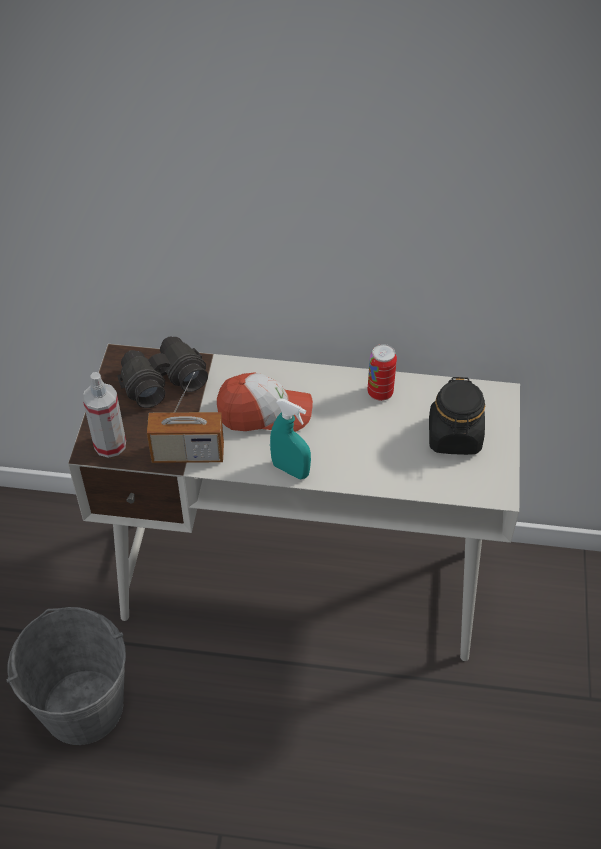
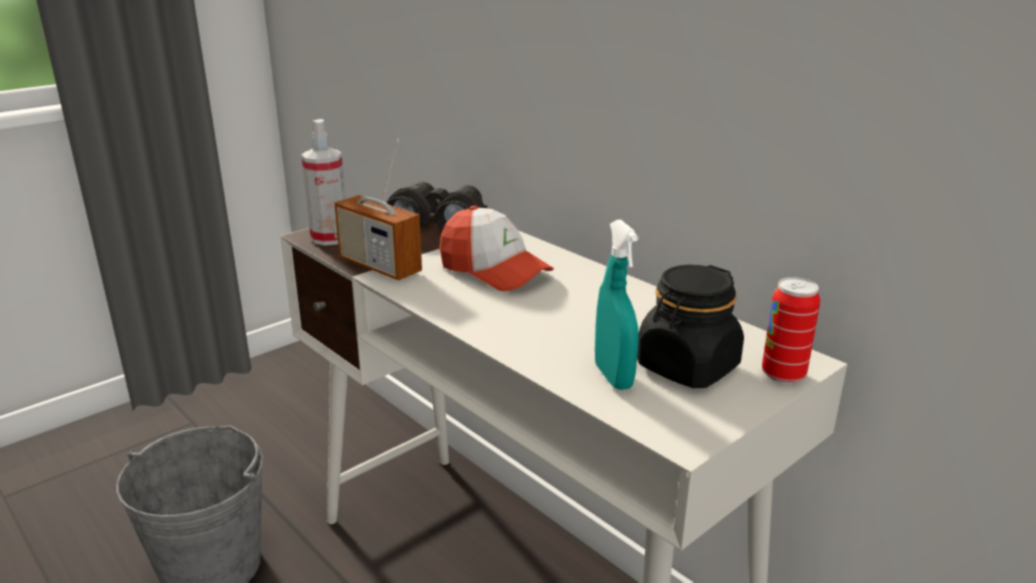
camera: 40 degrees right, 25 degrees down
(290, 470) = (454, 312): turquoise spray bottle -> turquoise spray bottle (613, 377)
(380, 393) = (640, 303): can -> can (783, 375)

